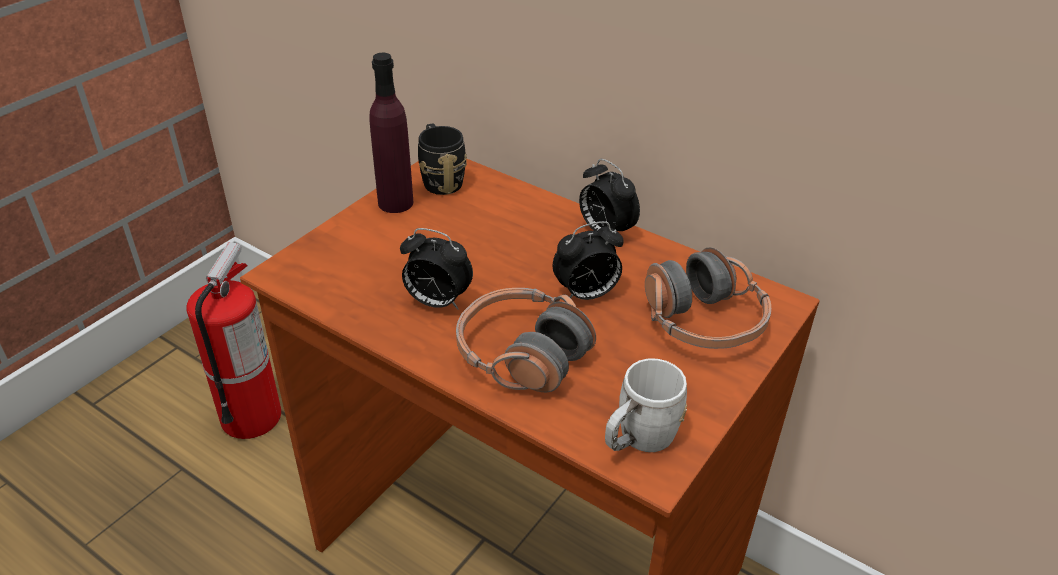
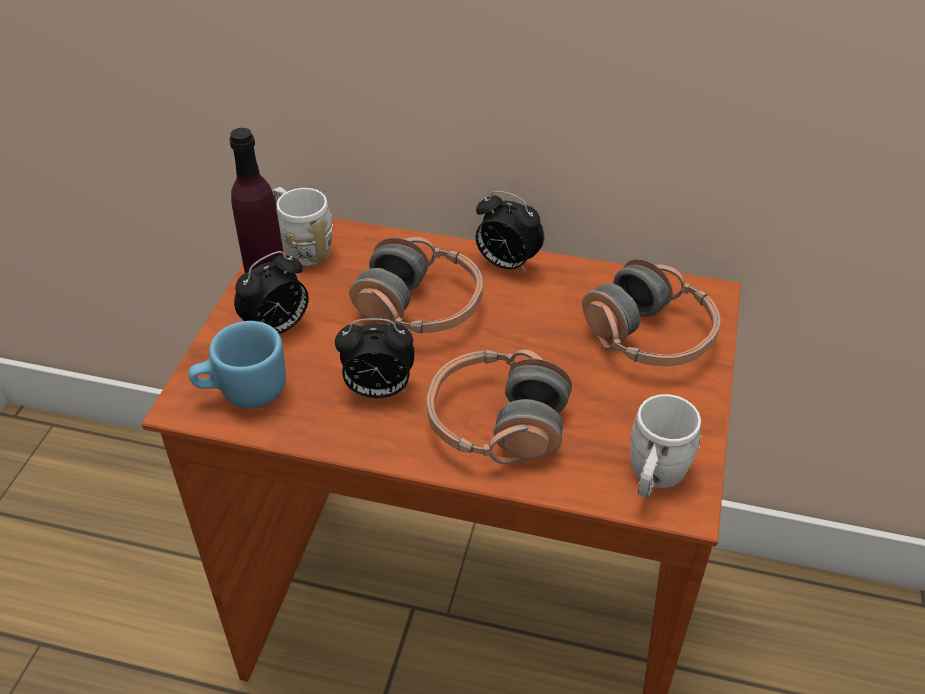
camera: 20 degrees left, 5 degrees up
(251, 416) = (94, 557): fire extinguisher -> none
(329, 274) = (242, 391): none -> blue mug
(440, 179) = (302, 247): black mug -> white mug
(510, 247) = (420, 307): none -> headphones
(586, 295) = (524, 339): alarm clock -> alarm clock (277, 328)

